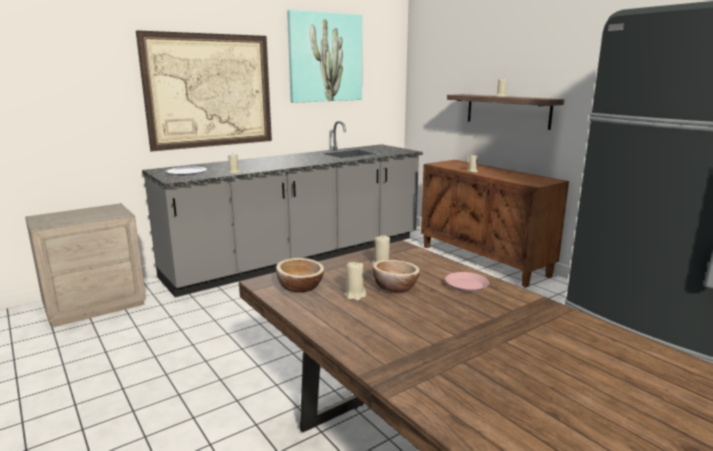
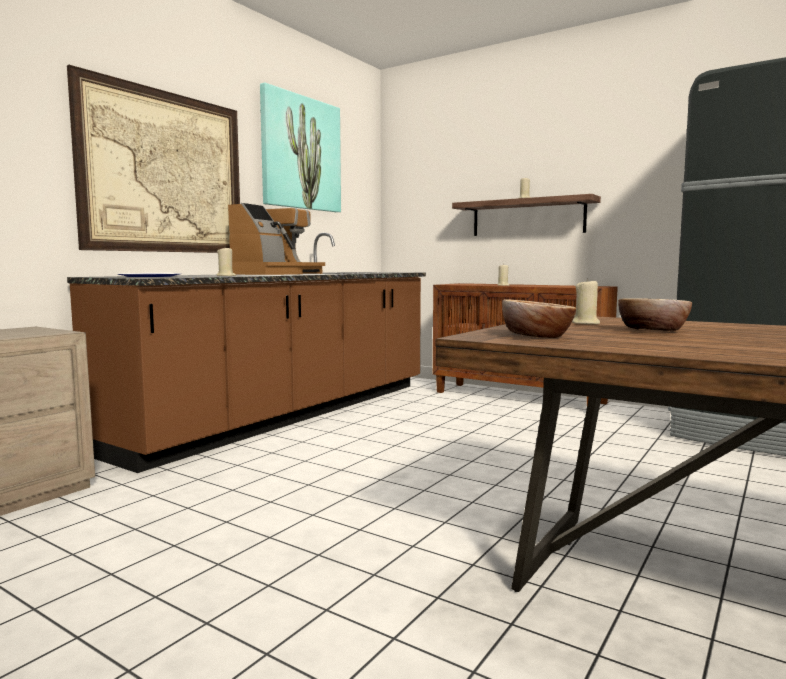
camera: 20 degrees left, 10 degrees down
(290, 159) = (276, 274): none -> coffee machine
(299, 257) = (288, 414): grey counter -> brown counter
(355, 295) = (626, 336): beige candle -> none
(466, 285) = (723, 326): pink plate -> none

